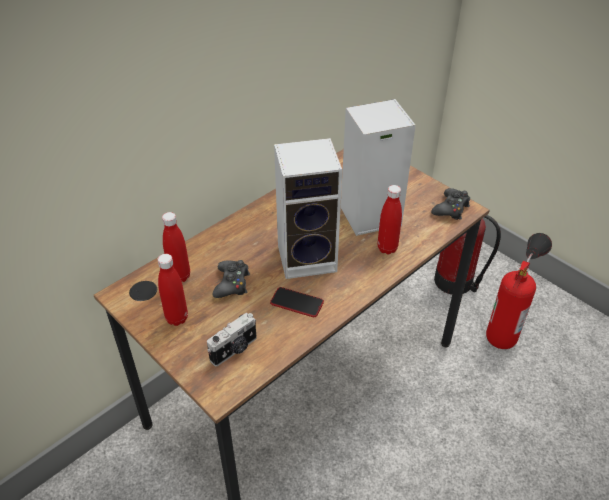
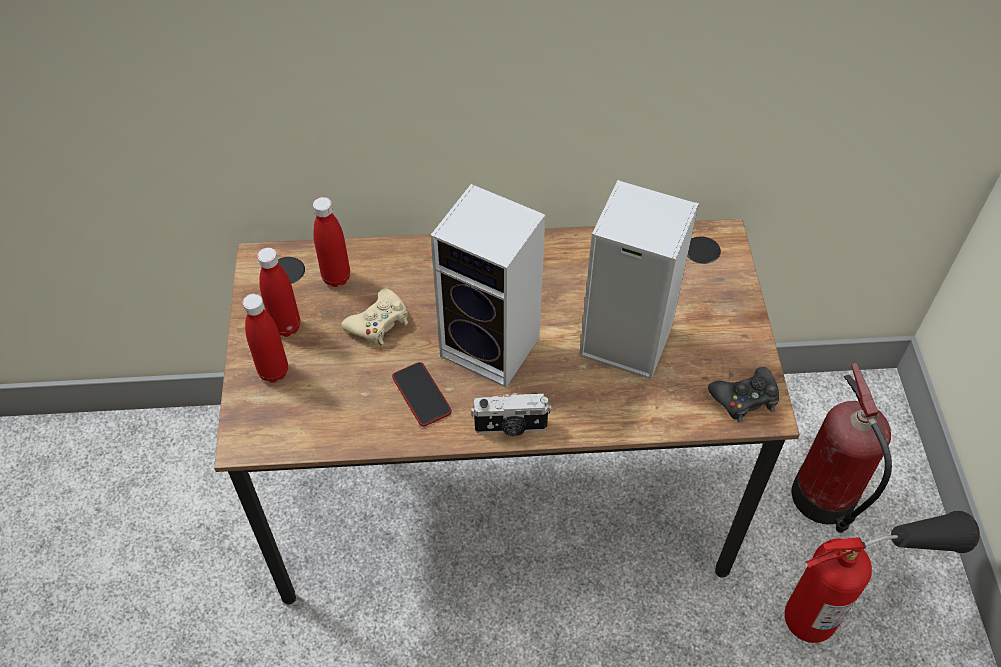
camera: 40 degrees right, 10 degrees up
(232, 283) = (379, 323): black game controller -> beige game controller
(235, 350) = (305, 404): camera -> camera (511, 427)
(387, 248) = (598, 398): red bottle -> red bottle (273, 371)

